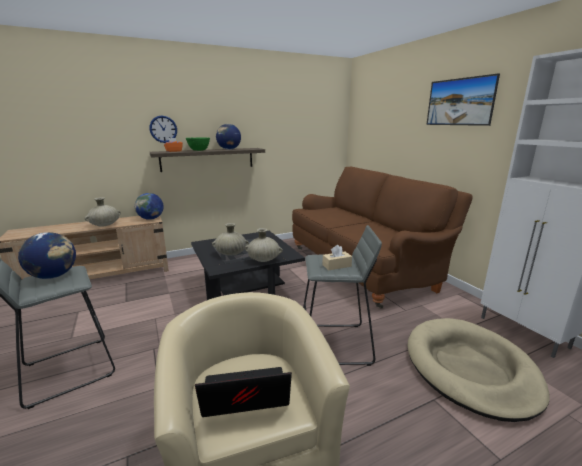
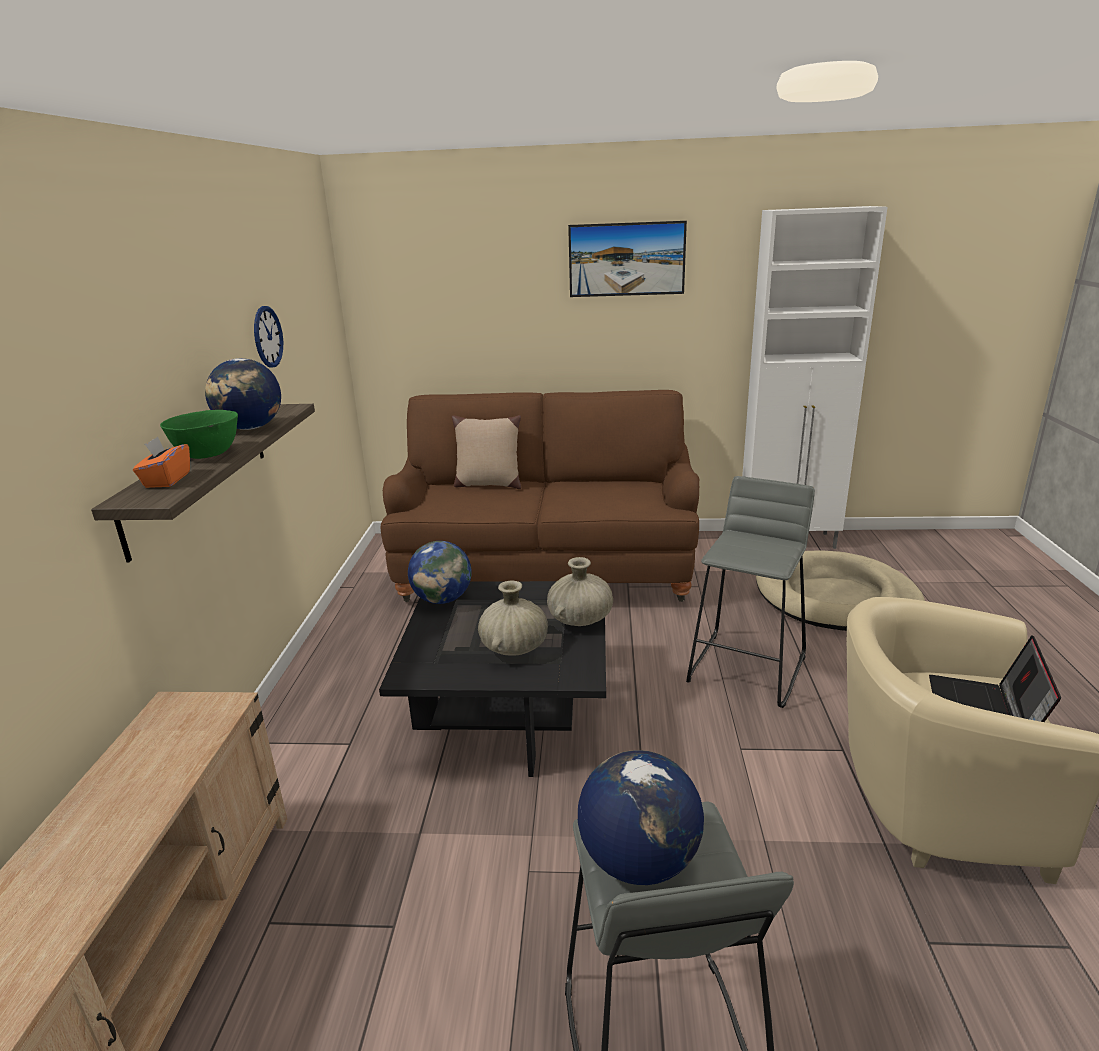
camera: 60 degrees left, 5 degrees up
(105, 225) = (139, 809): beige vase -> none
(151, 219) = (202, 709): globe -> globe (443, 599)
(163, 129) = (103, 420): wall clock -> wall clock (267, 337)
(336, 265) = (766, 547): beige tissue box -> none
(349, 212) = (488, 484): none -> beige pillow

